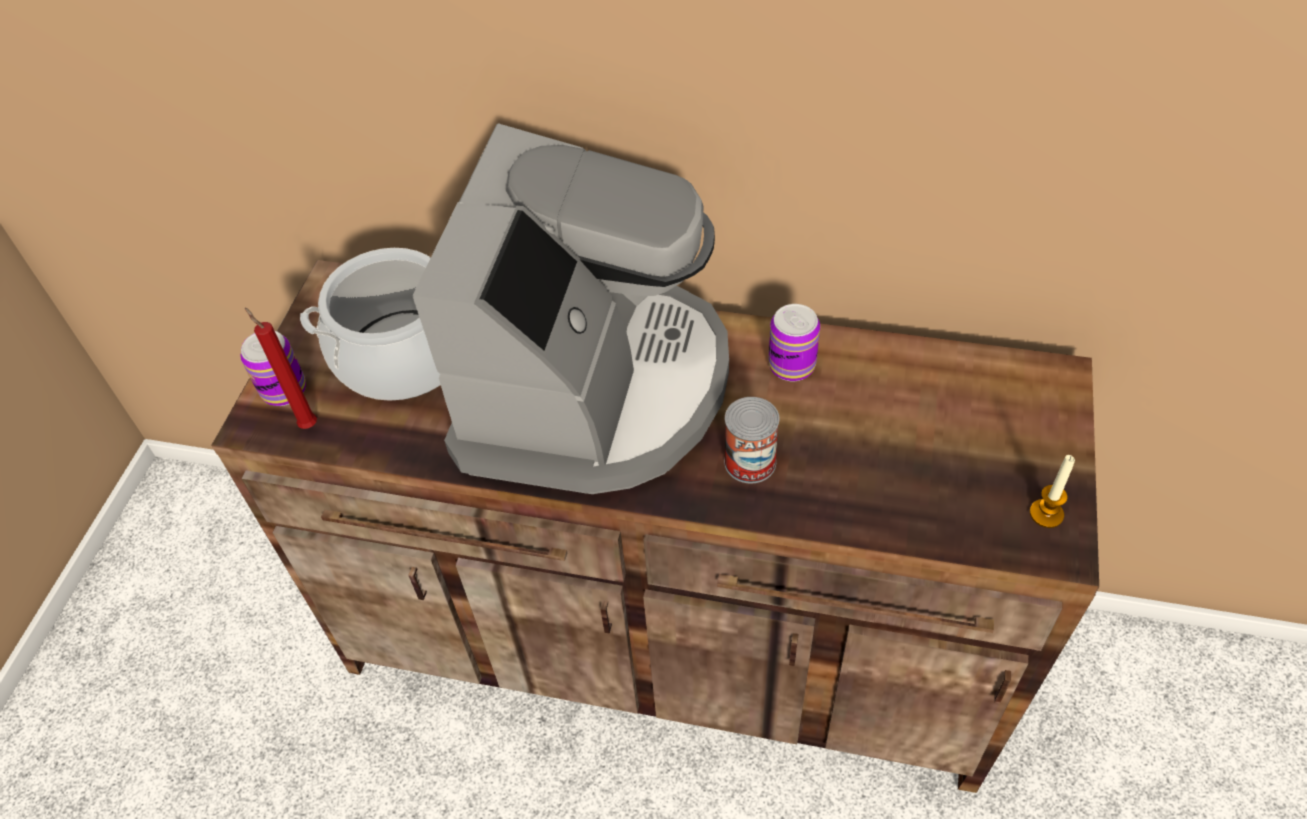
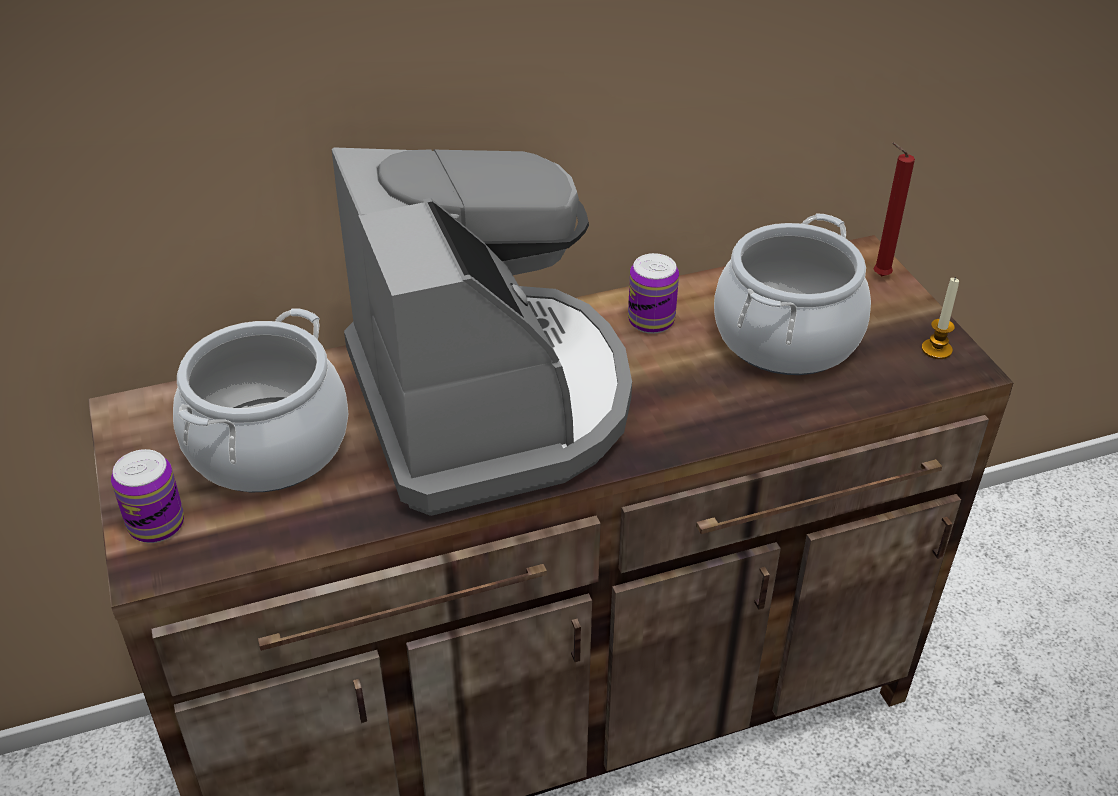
camera: 35 degrees left, 10 degrees down
(307, 424) = (212, 543): red candle -> red candle (878, 275)
(750, 462) = (680, 404): can -> none
(905, 435) = (787, 337): none -> cooking pot

